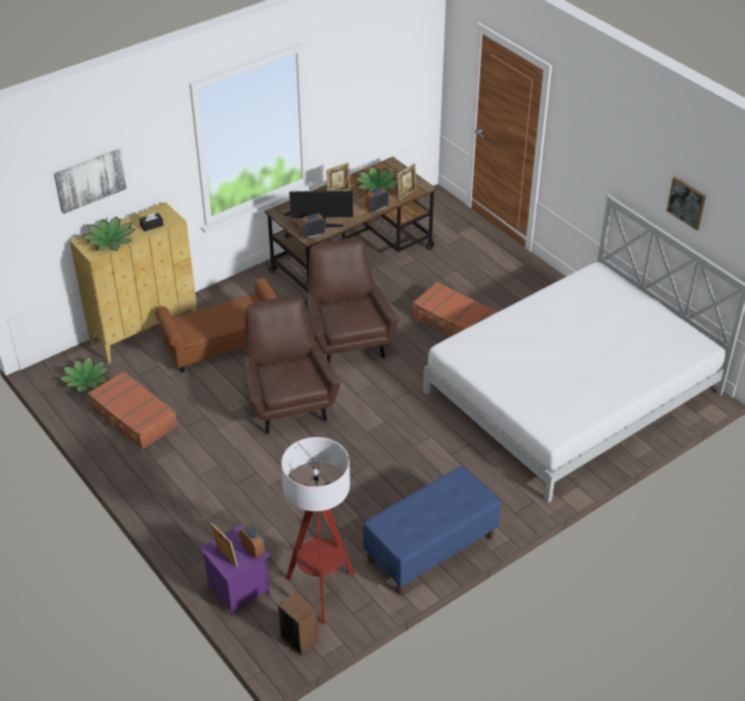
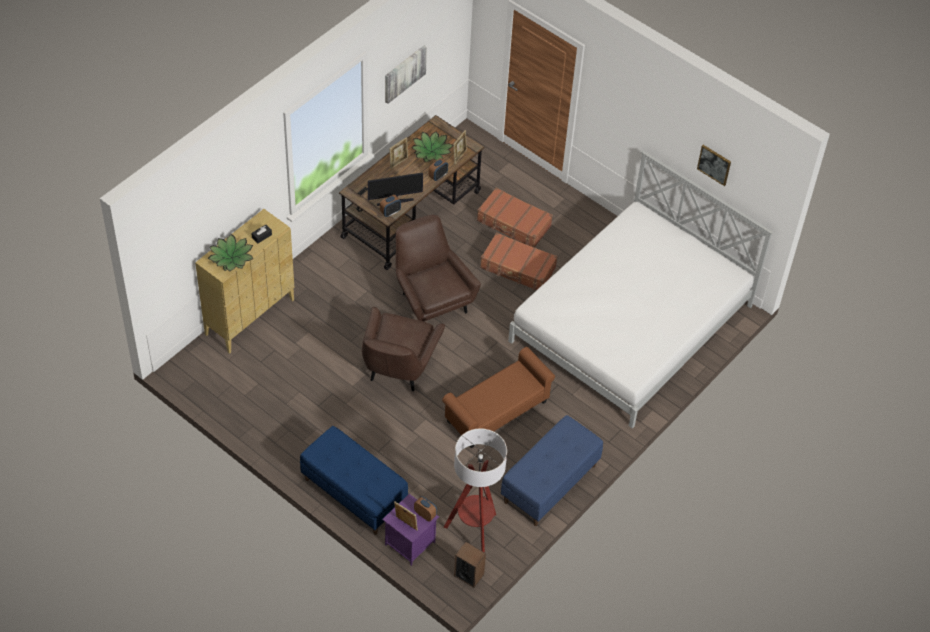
camera: 15 degrees left, 10 degrees up
(86, 380) = (216, 373): potted plant -> none
(90, 180) = (210, 211): picture -> picture (404, 73)
(133, 418) = (271, 404): brown suitcase -> brown suitcase (513, 224)
(191, 524) = (353, 493): none -> blue bench
(223, 344) = (324, 320): brown ottoman -> brown ottoman (496, 411)
(288, 403) = (398, 370): brown armchair -> brown armchair turned 135 degrees counterclockwise

